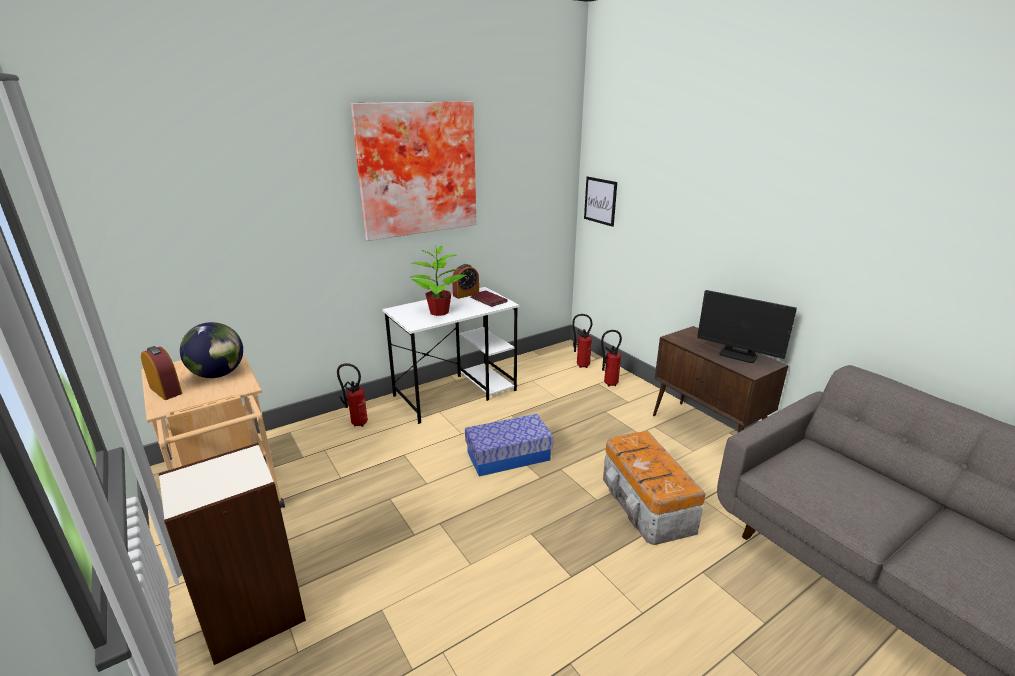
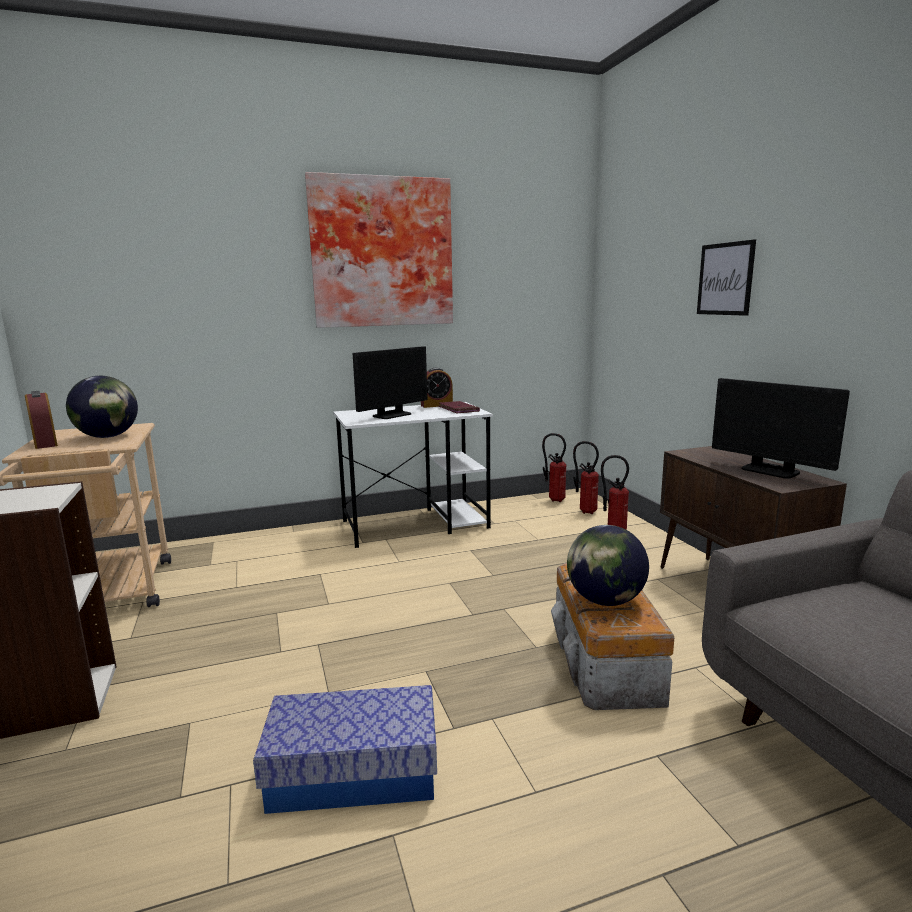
camera: 15 degrees right, 10 degrees down
(357, 423) = (288, 541): fire extinguisher -> fire extinguisher (554, 499)
(438, 312) = (392, 415): potted plant -> monitor
(508, 456) = (443, 588): storage box -> storage box (354, 772)
(600, 201) = (614, 303): picture -> picture (725, 279)
(652, 470) = (604, 600): none -> globe

